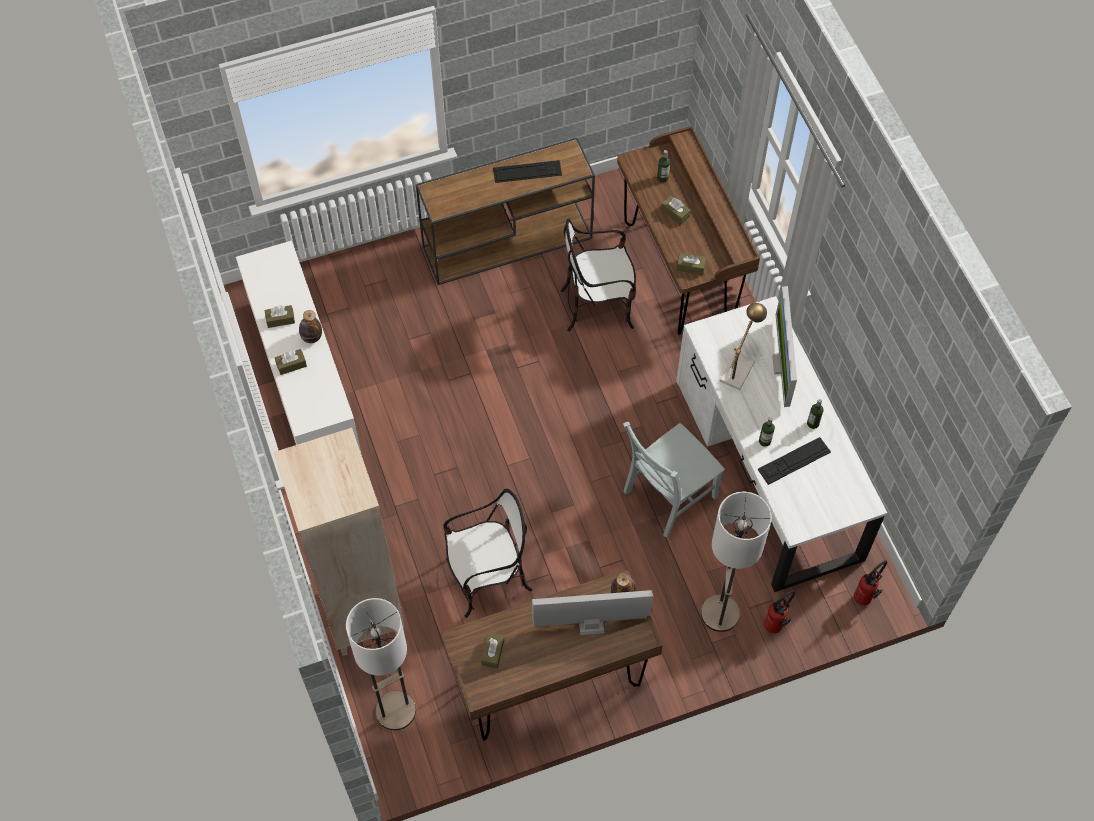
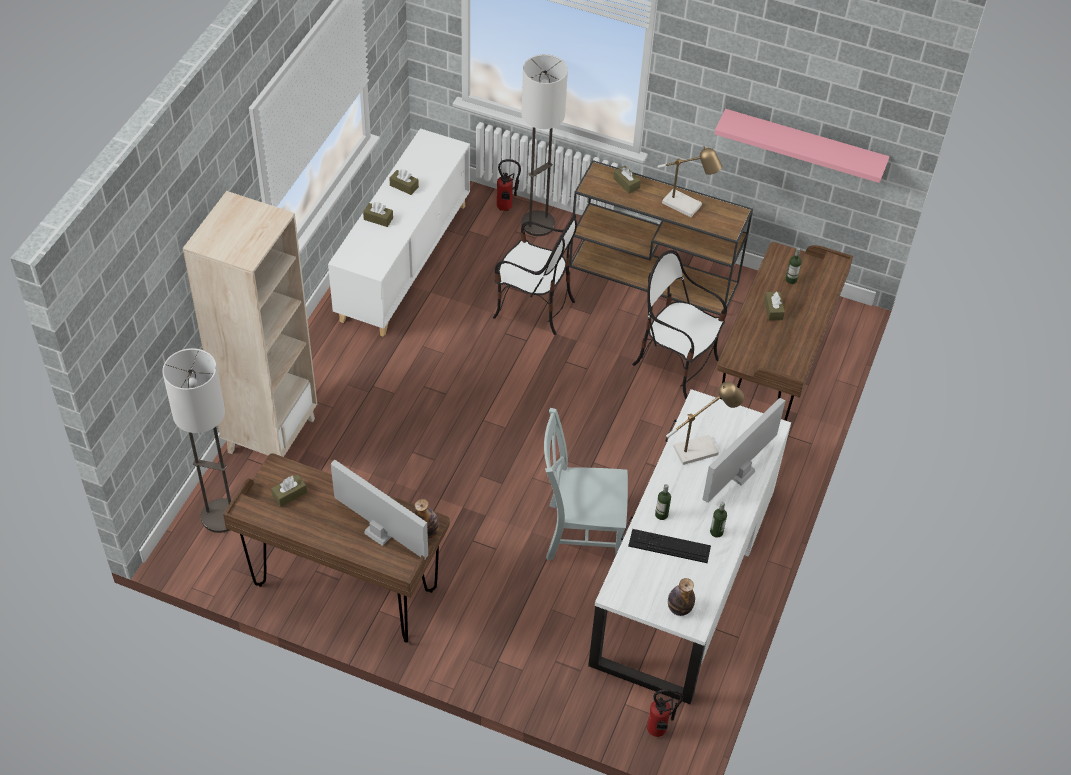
camera: 40 degrees right, 10 degrees down
(311, 337) = (412, 211): bottle -> bottle (679, 608)
(488, 578) = (383, 483): chair -> chair (533, 307)
(527, 172) = (686, 206): keyboard -> table lamp
(600, 60) = (803, 145): none -> pink shelf
(690, 267) = (742, 354): brown tissue box -> brown tissue box (626, 183)
(720, 613) = (527, 646): floor lamp -> floor lamp (538, 224)
(776, 625) = (562, 690): fire extinguisher -> fire extinguisher (507, 208)

